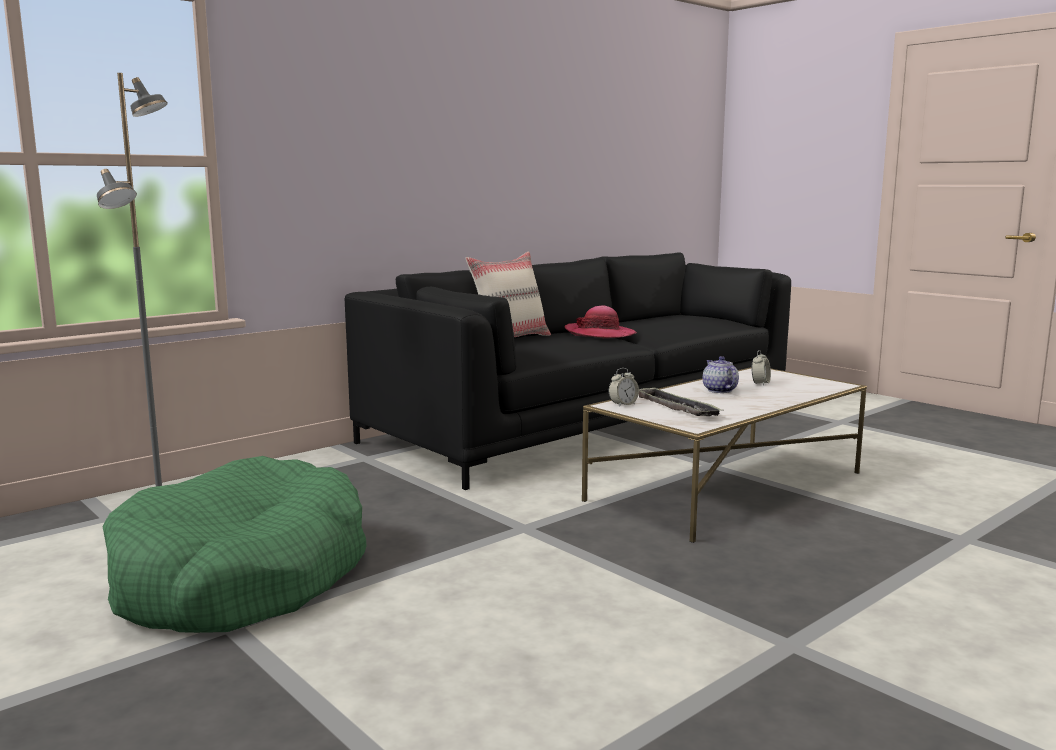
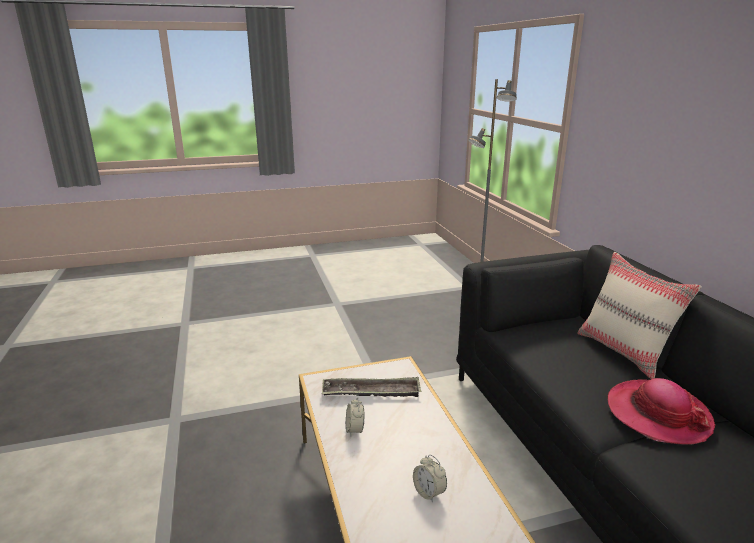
camera: 115 degrees right, 10 degrees up
(241, 577) = (379, 308): green dog bed -> none
(623, 404) = (400, 372): alarm clock -> alarm clock (355, 430)
(719, 390) = (416, 444): teapot -> none

